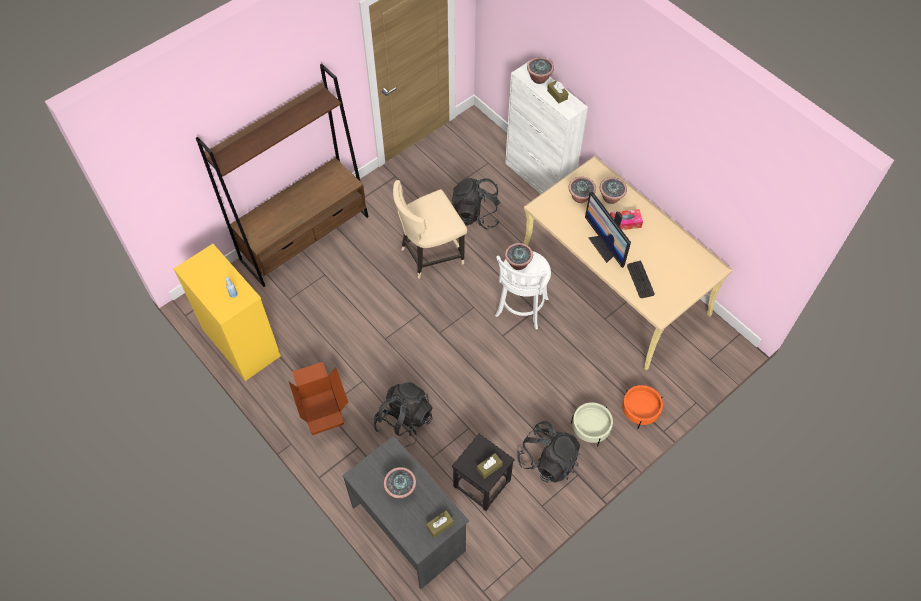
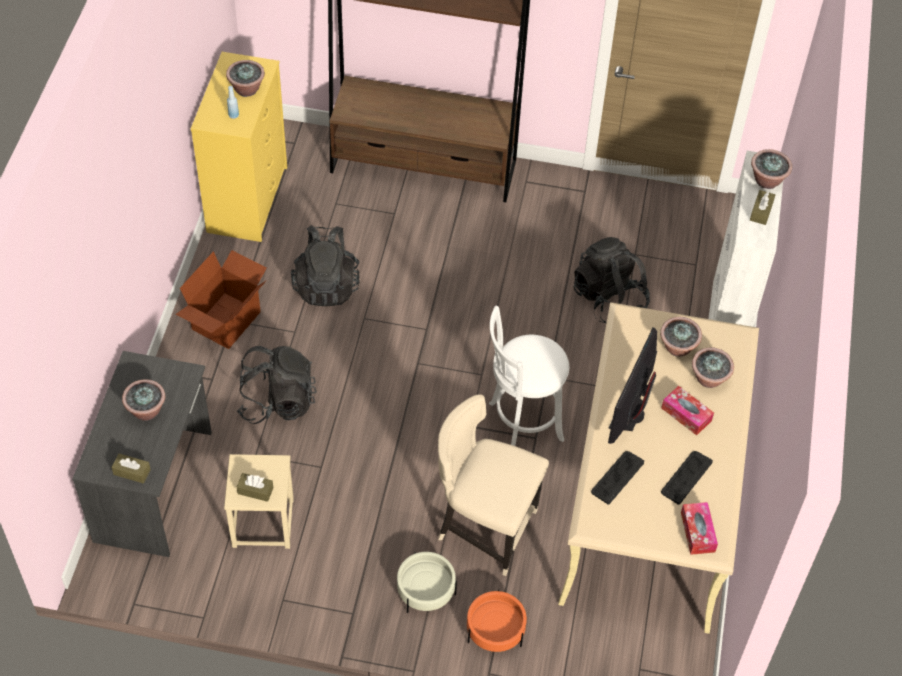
camera: 50 degrees right, 5 degrees down
(430, 254) = (511, 289): beige chair -> beige chair (484, 527)
(482, 483) = (263, 522): black stool -> beige stool
(518, 263) = (531, 348): potted plant -> potted plant (246, 89)
(548, 460) = (346, 571): black backpack -> black backpack (326, 285)
(663, 249) = (686, 477): none -> keyboard
(700, 268) = (697, 532): none -> tissue box

